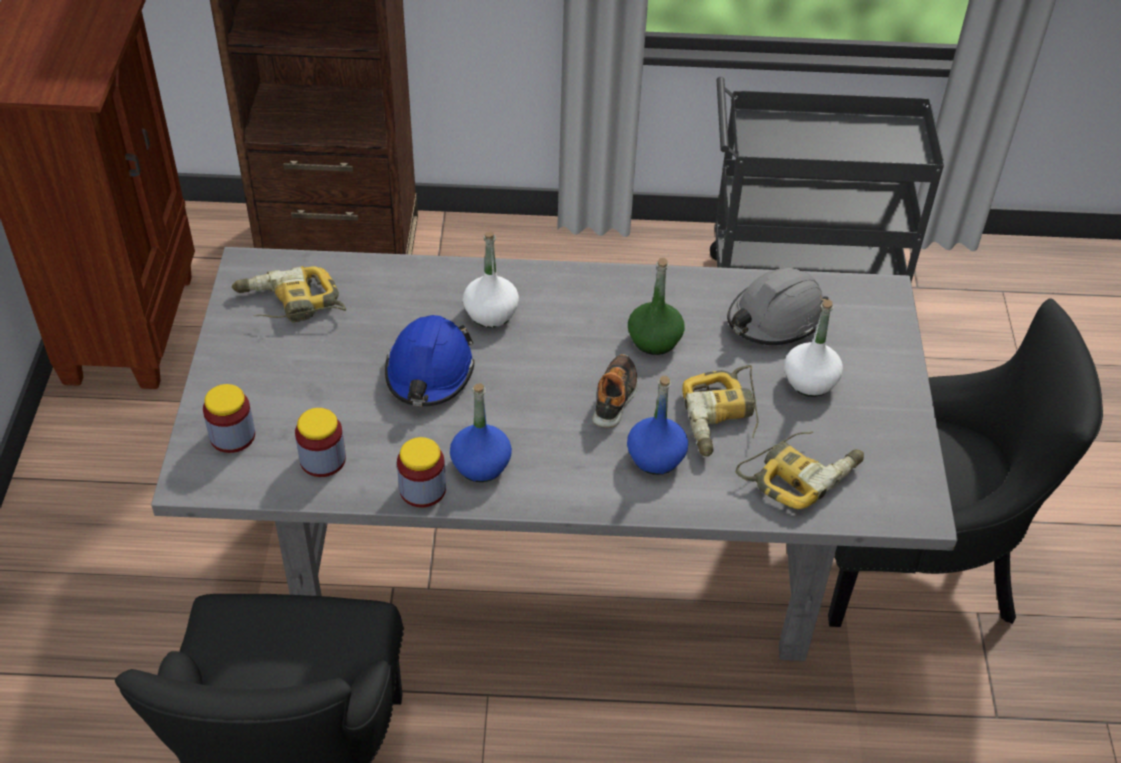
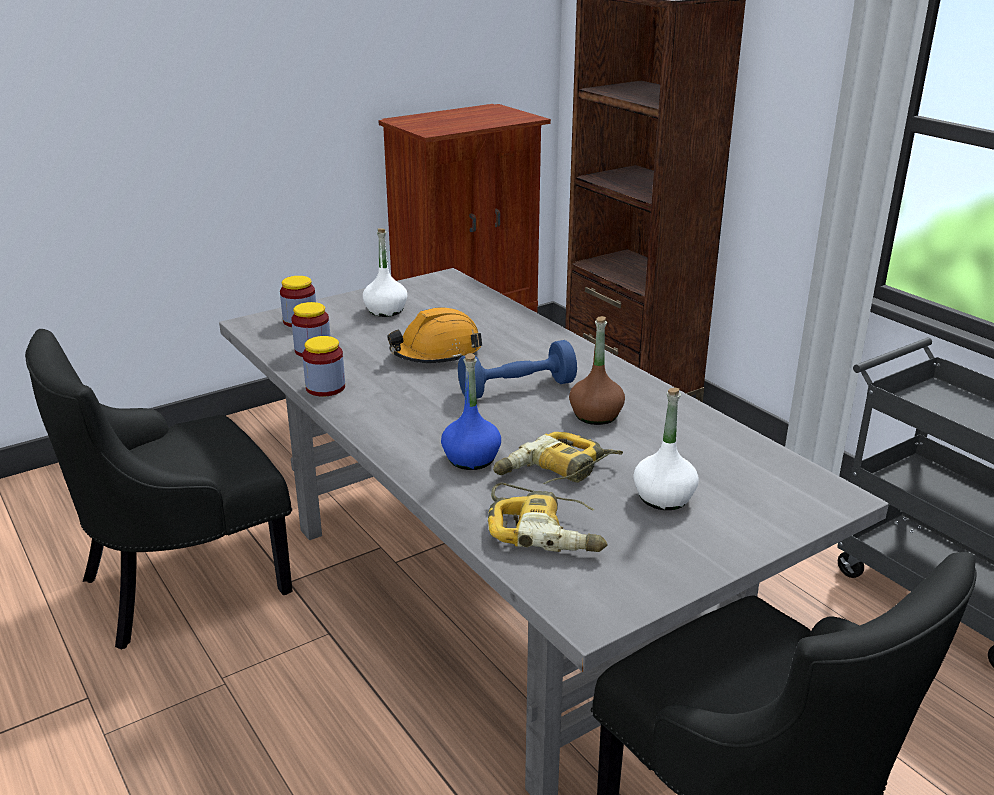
camera: 55 degrees right, 20 degrees down
(289, 305) = (432, 297): power drill -> none
(429, 372) = (436, 353): blue hard hat -> orange hard hat
(480, 465) = (373, 398): blue bottle -> none
(490, 313) = (523, 352): white bottle -> white bottle (385, 310)
(560, 359) = (517, 389): none -> blue dumbbell
(615, 397) = (511, 421): shoe -> none
(654, 340) = (596, 415): green bottle -> brown bottle
(775, 318) = (709, 456): grey hard hat -> none

